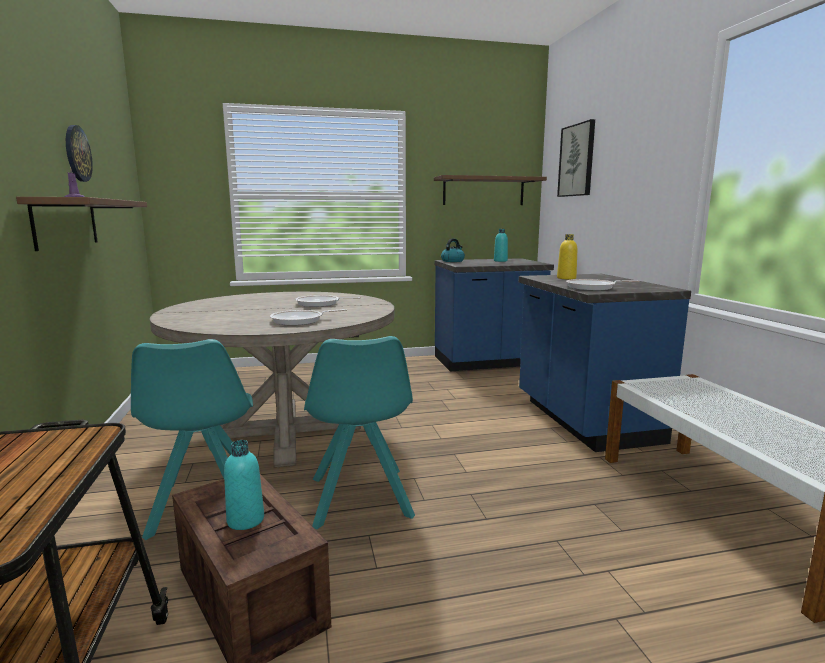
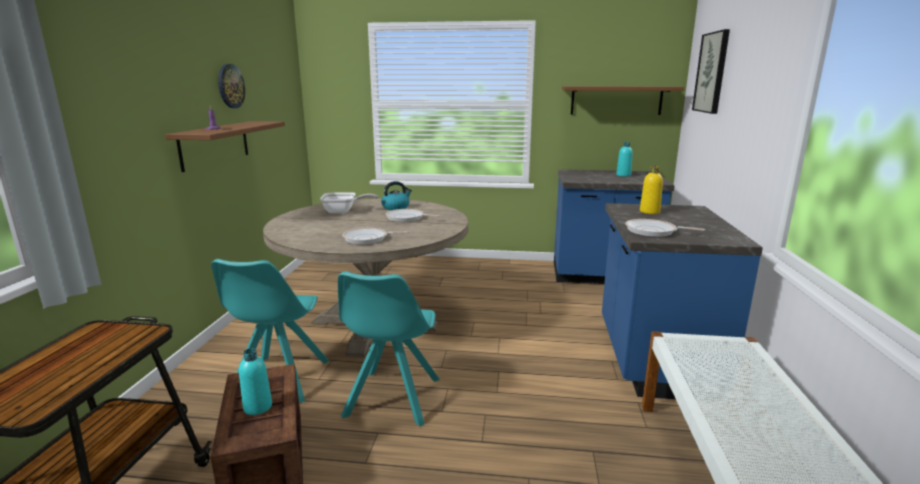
camera: 20 degrees right, 5 degrees up
(237, 303) = (343, 211): none -> frying pan
(452, 261) = (573, 172): kettle -> kettle (396, 207)

